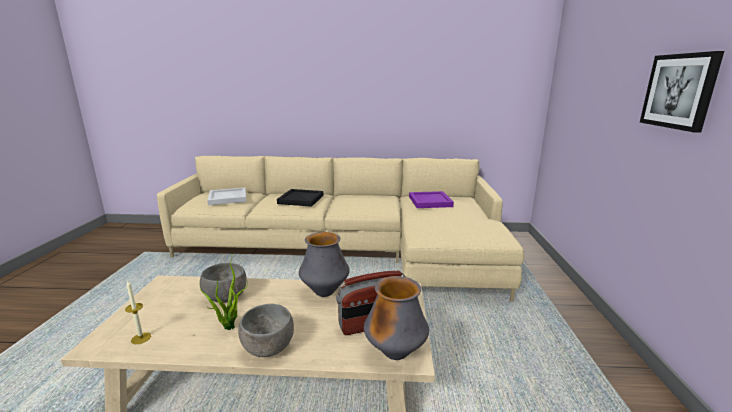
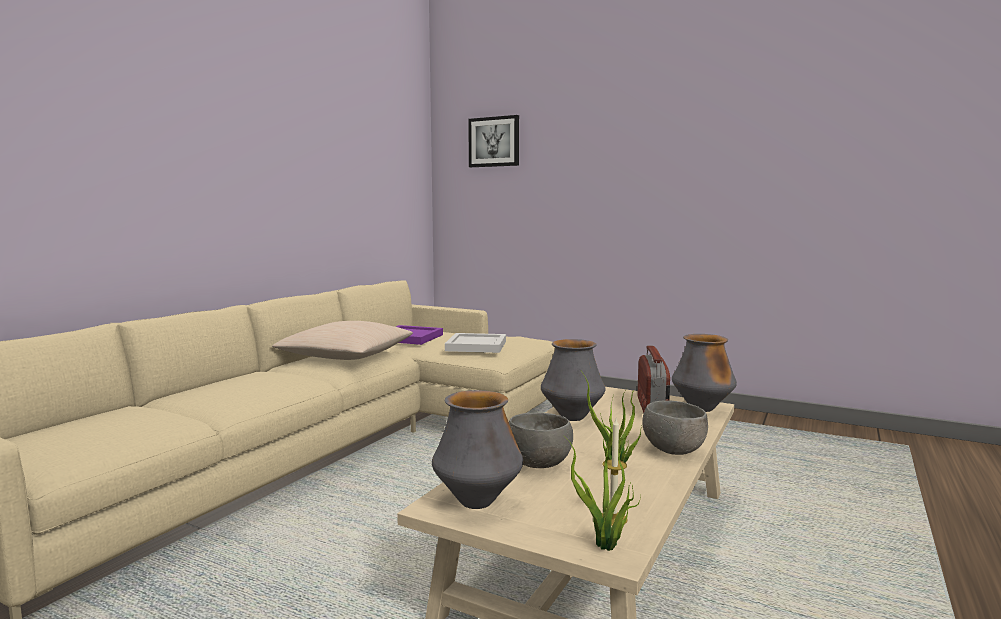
camera: 65 degrees left, 10 degrees down
(103, 341) = (606, 547): none -> potted plant
(168, 291) = (477, 502): none -> vase
(227, 198) = (118, 424): white tray -> white tray (477, 346)
(300, 199) = (262, 381): black tray -> none
(368, 200) = (346, 356): none -> beige pillow
(679, 91) = (634, 183): picture -> picture (494, 142)

